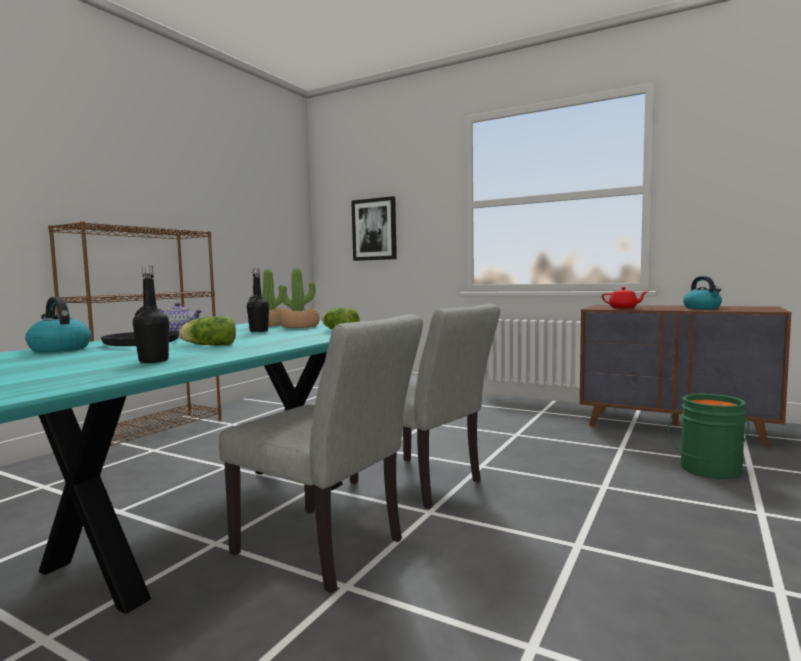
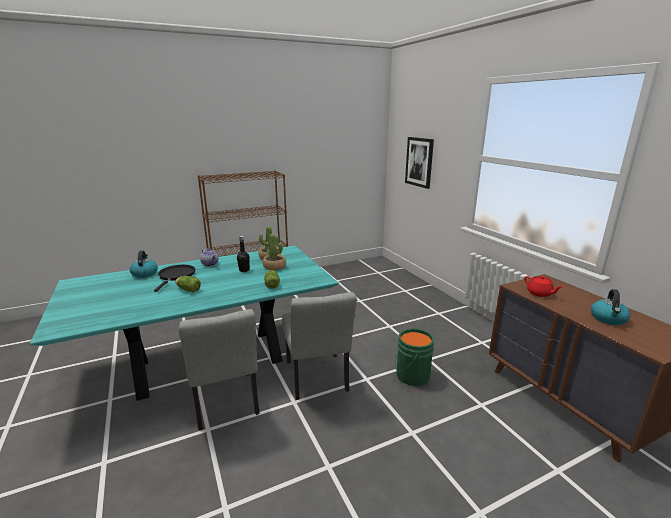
camera: 35 degrees right, 15 degrees up
(153, 361) = (139, 306): black bottle -> none
(708, 470) = (512, 457): green bucket -> green bucket (410, 375)

